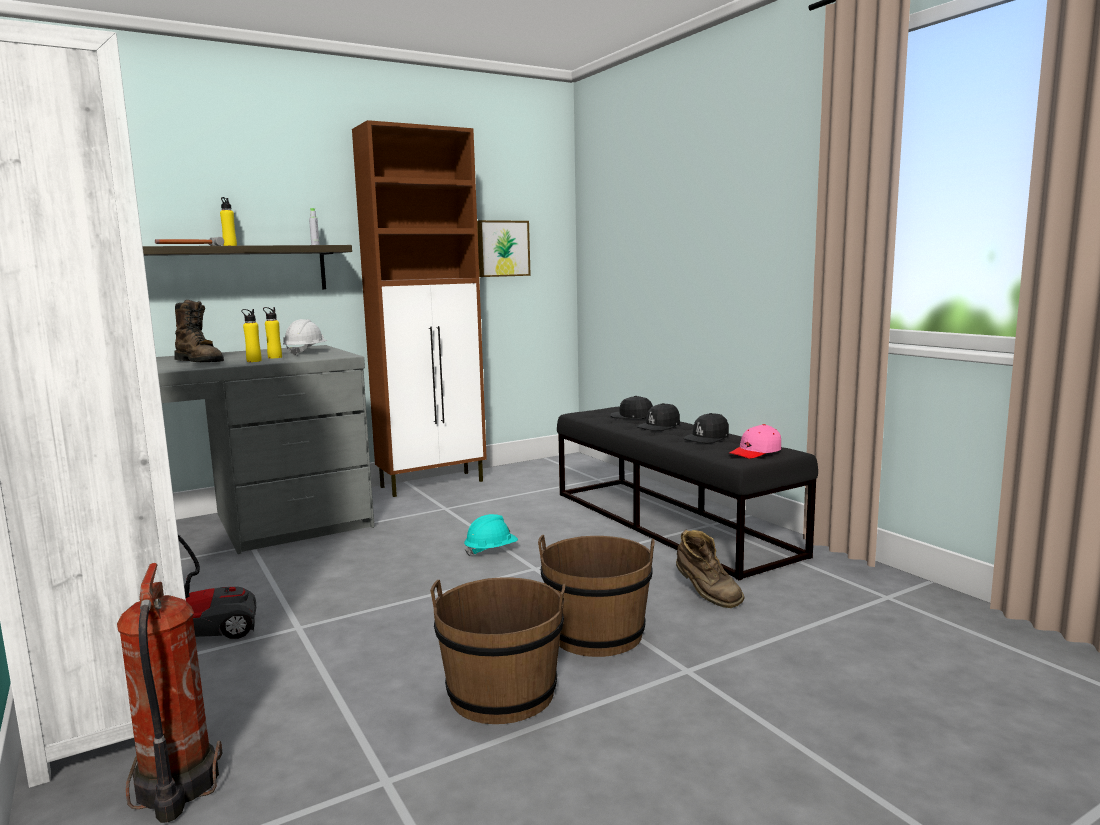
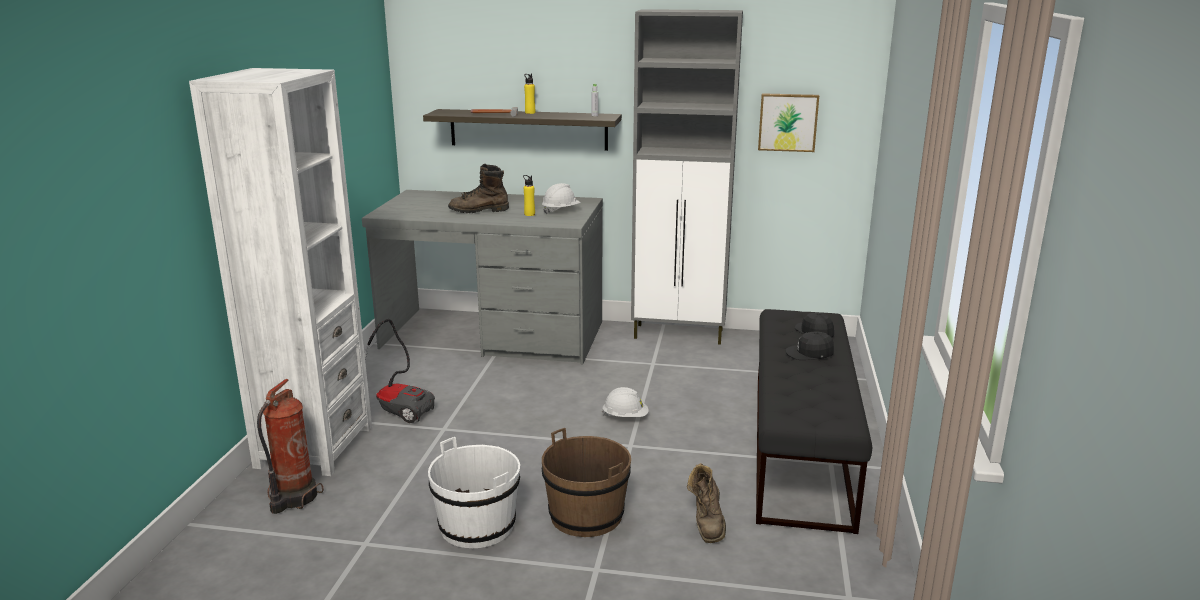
camera: 40 degrees right, 10 degrees up
(200, 362) = (479, 210): brown boot -> brown boot turned 90 degrees clockwise
(254, 361) = (508, 217): yellow bottle -> none
(433, 484) = (680, 334): brown cabinet -> grey cabinet
(491, 551) = (625, 417): turquoise hard hat -> white hard hat
(502, 693) = (477, 526): brown bucket -> white bucket
(707, 438) = (817, 383): black cap -> none
(755, 452) = (816, 415): pink cap -> none

